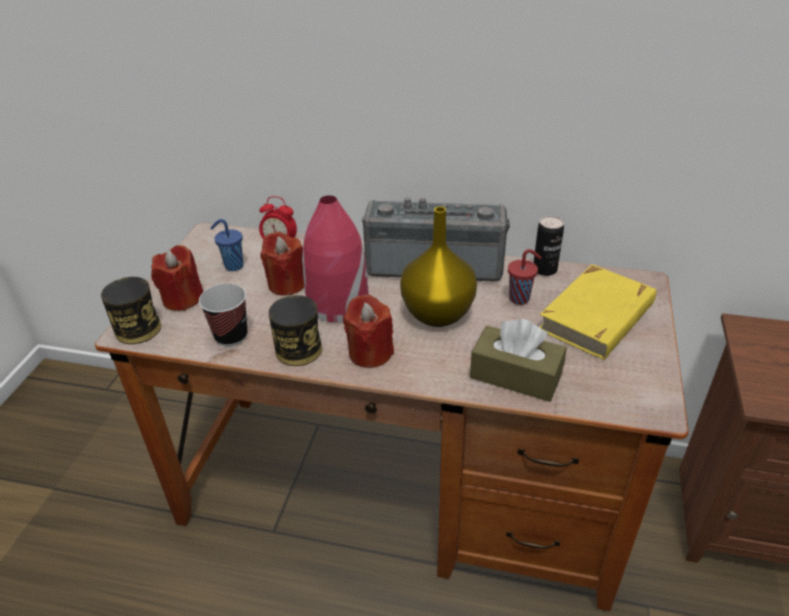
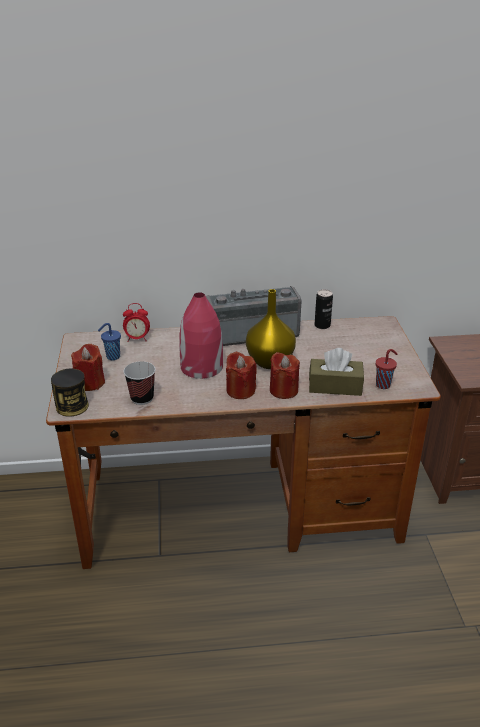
camera: 20 degrees left, 5 degrees down
(287, 284) = (159, 361): red candle -> red candle (283, 390)
(298, 349) = (193, 397): can -> none
(520, 299) = (316, 344): red cup -> red cup (383, 385)
(597, 317) = (366, 347): yellow book -> none

